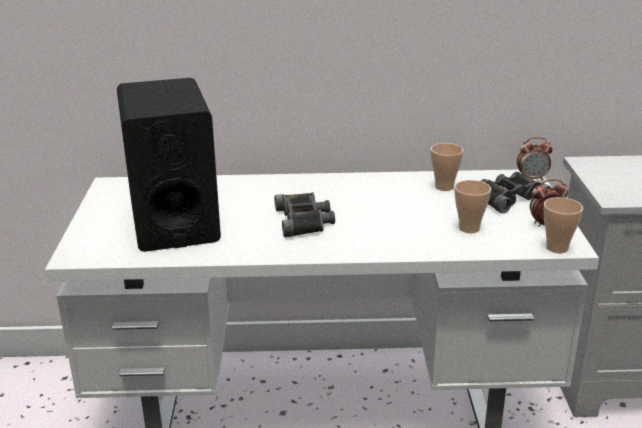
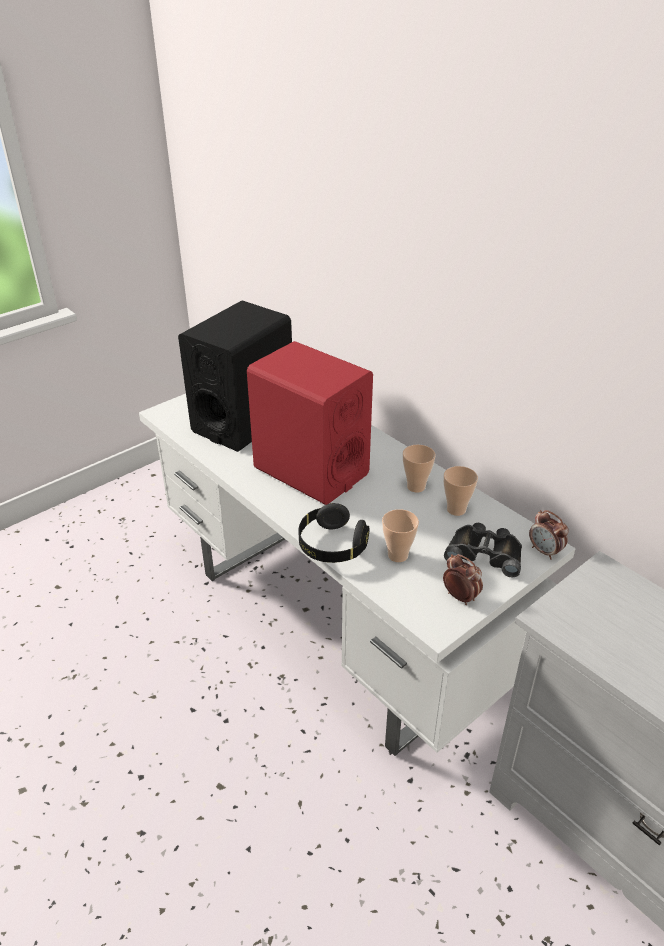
camera: 50 degrees right, 10 degrees up
(304, 220) = (310, 471): black binoculars -> red speaker
(421, 250) = (332, 546): none -> black headphones
(557, 248) = (424, 620): cup -> cup (416, 487)

